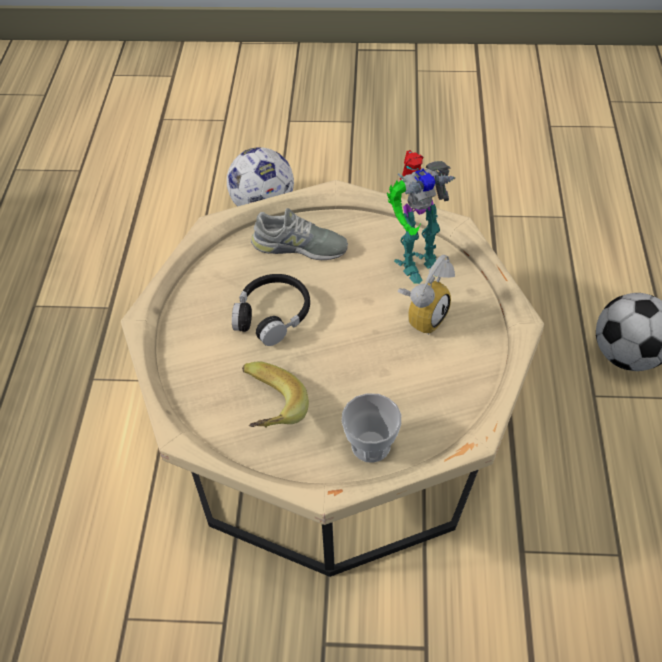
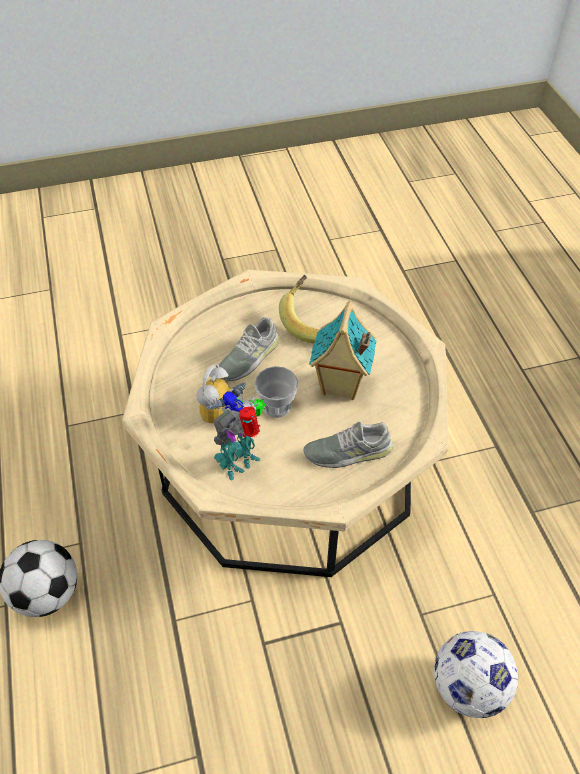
camera: 160 degrees right, 0 degrees up
(272, 315) = (339, 386): black headphones -> toy house
(369, 379) = (248, 358): none -> grey shoe
(370, 445) = (233, 318): cup -> cup (276, 406)

